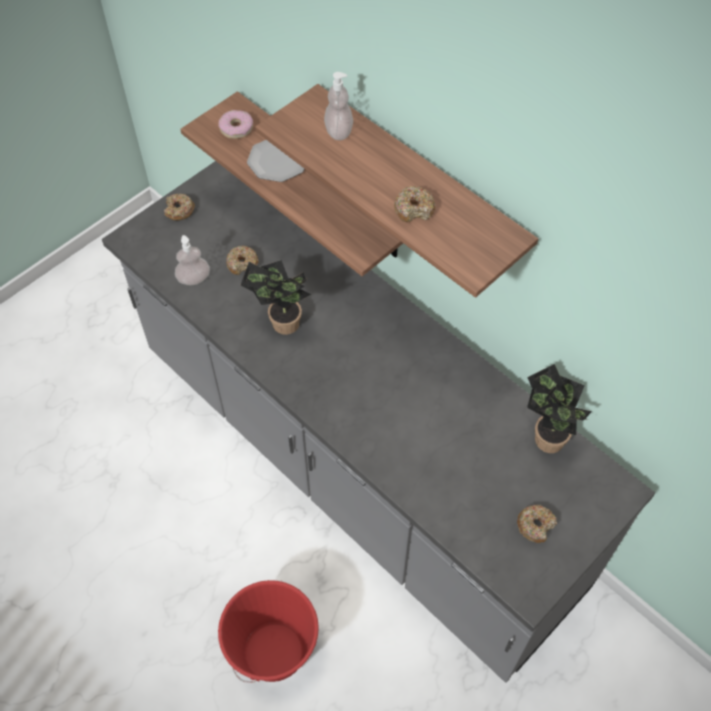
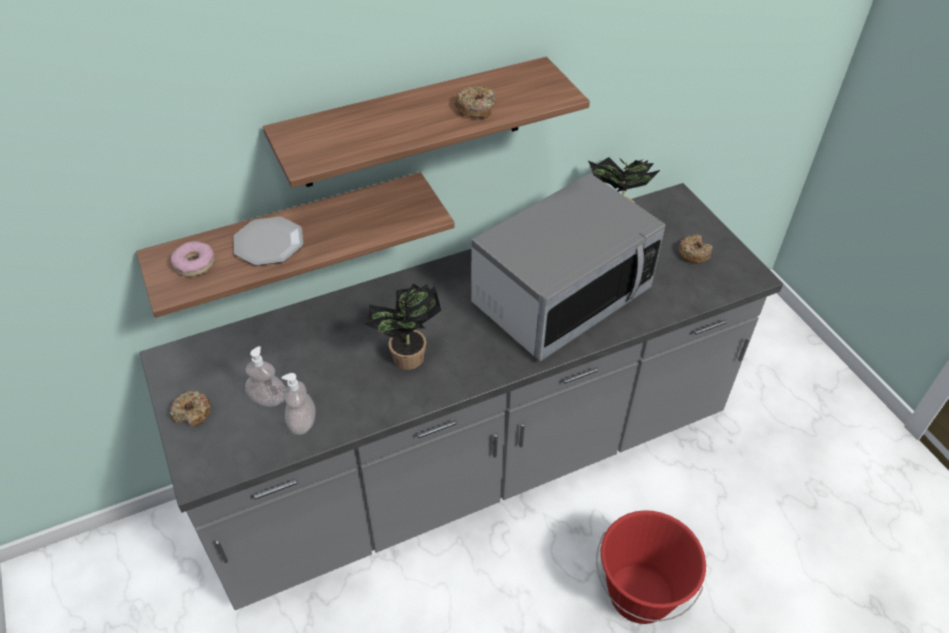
camera: 70 degrees left, 10 degrees down
(242, 263) = (309, 373): donut -> none
(338, 131) = (343, 127): soap dispenser -> soap dispenser (268, 399)
(410, 417) = (560, 297): none -> microwave

